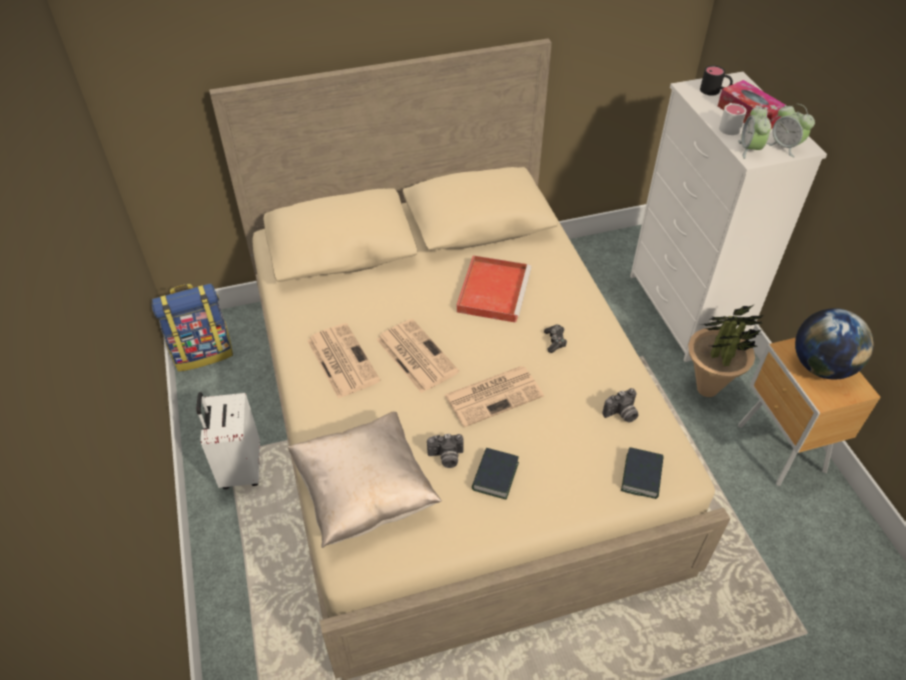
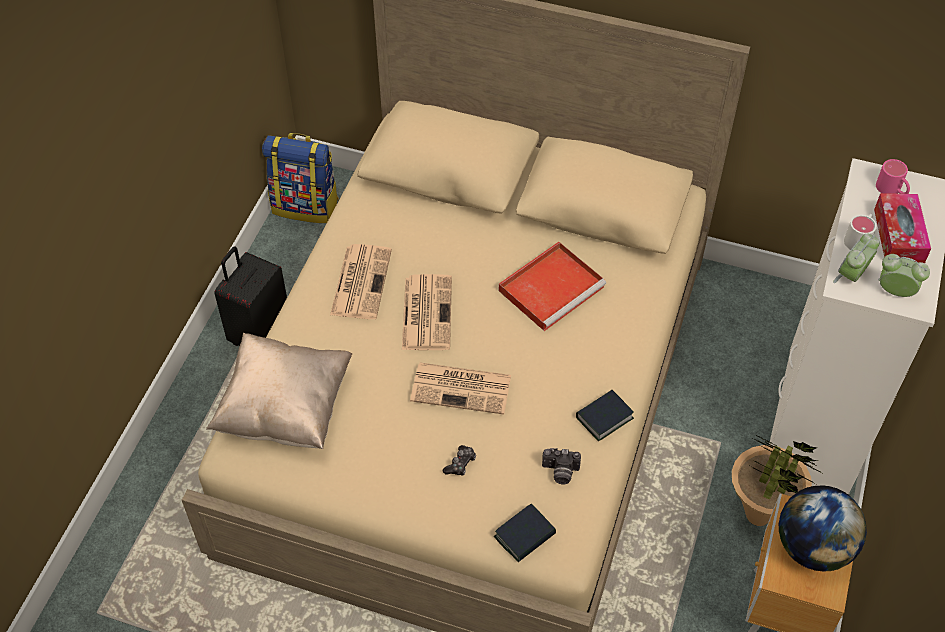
camera: 35 degrees right, 5 degrees up
(240, 468) = (259, 333): white suitcase -> black suitcase
(446, 458) = (373, 418): camera -> none
(495, 476) = (399, 458): book -> book (604, 418)
(555, 341) = (564, 370): game controller -> game controller (460, 464)
(714, 91) = (892, 190): black mug -> pink mug
(785, 147) = (895, 292): alarm clock -> alarm clock turned 120 degrees clockwise

